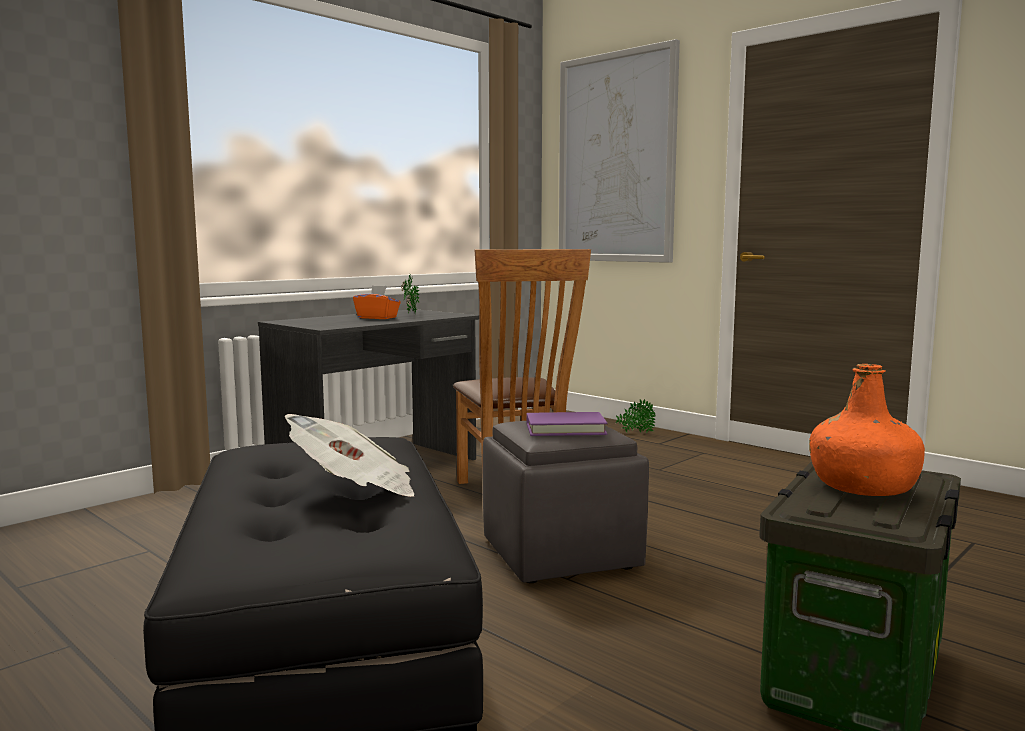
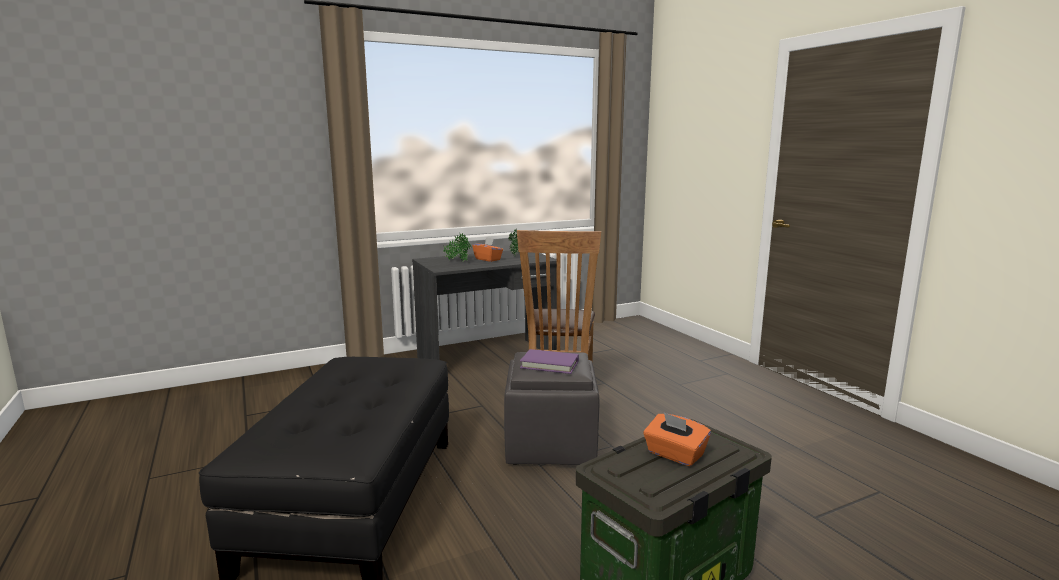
camera: 20 degrees right, 5 degrees up
(355, 489) = (363, 402): newspaper -> none
(616, 158) = (695, 136): picture -> none
(635, 433) = (690, 348): potted plant -> potted plant (457, 261)
(863, 486) = (674, 455): orange bottle -> orange tissue box

